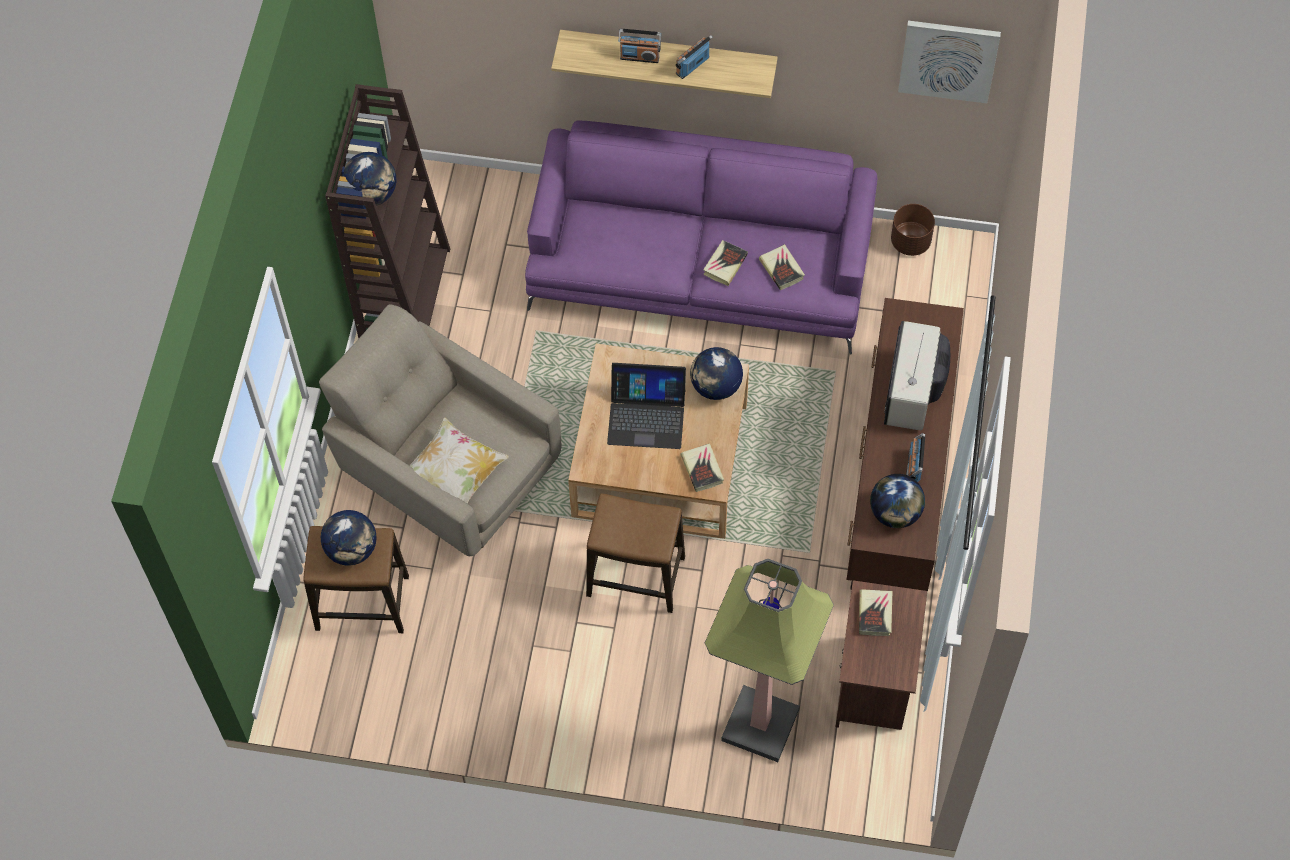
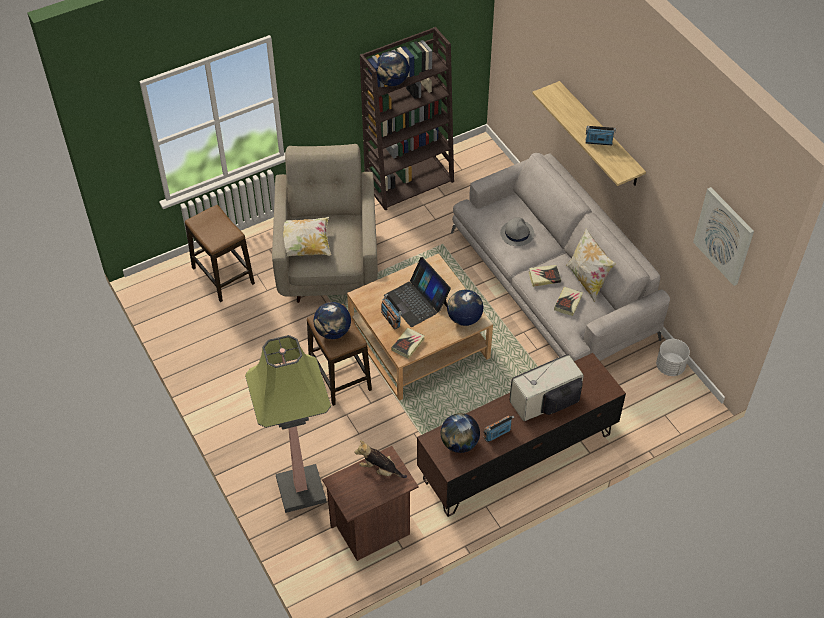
camera: 50 degrees right, 10 degrees down
(352, 549) = (218, 227): globe -> globe (333, 332)
(637, 243) = (517, 233): none -> grey hat
(639, 57) = (579, 119): radio -> radio (391, 319)
(700, 265) = (553, 285): purple sofa -> grey sofa
(767, 227) = (587, 280): none -> pillow
(875, 614) = (380, 469): book -> plush toy
(911, 241) = (670, 367): brown planter -> white planter

